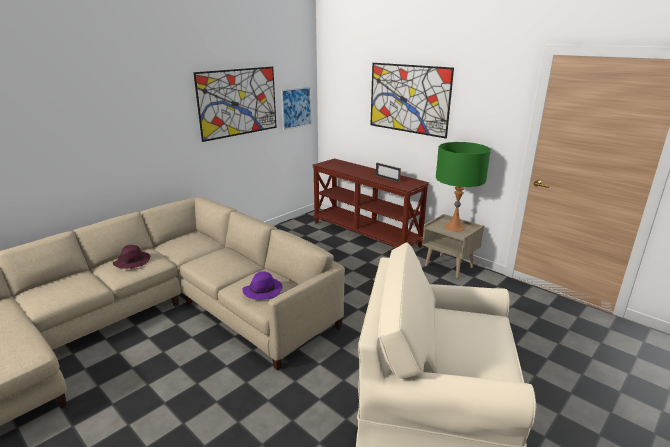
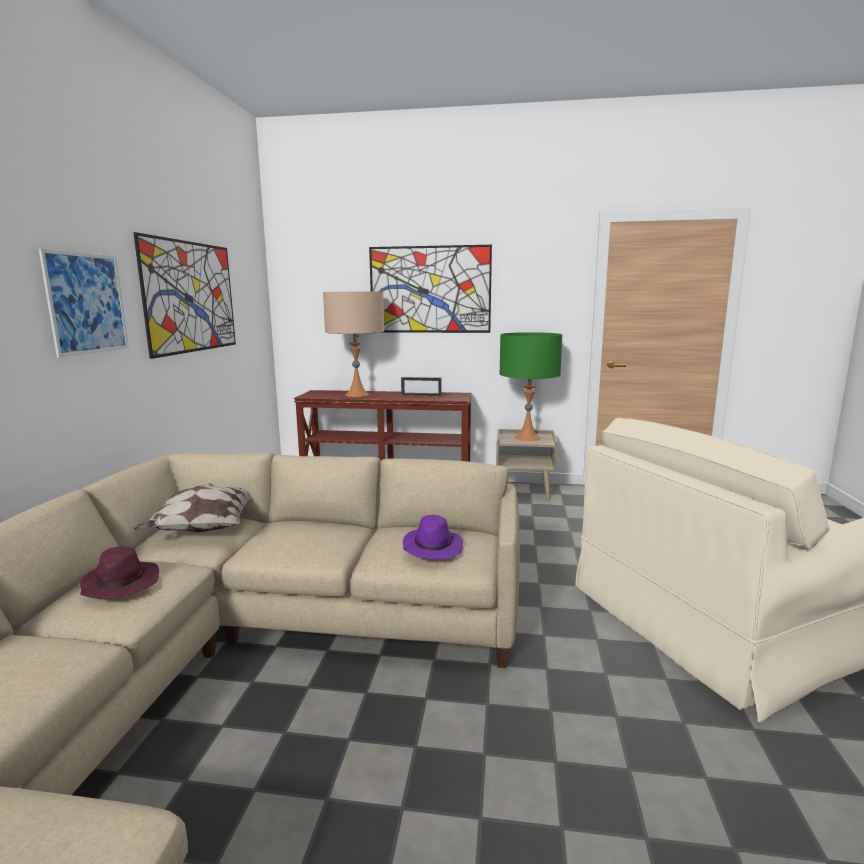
camera: 35 degrees left, 10 degrees down
(192, 242) = (203, 529): none -> pillow
(296, 108) = (253, 317): picture -> picture (87, 303)
(351, 169) = (357, 394): none -> beige table lamp

